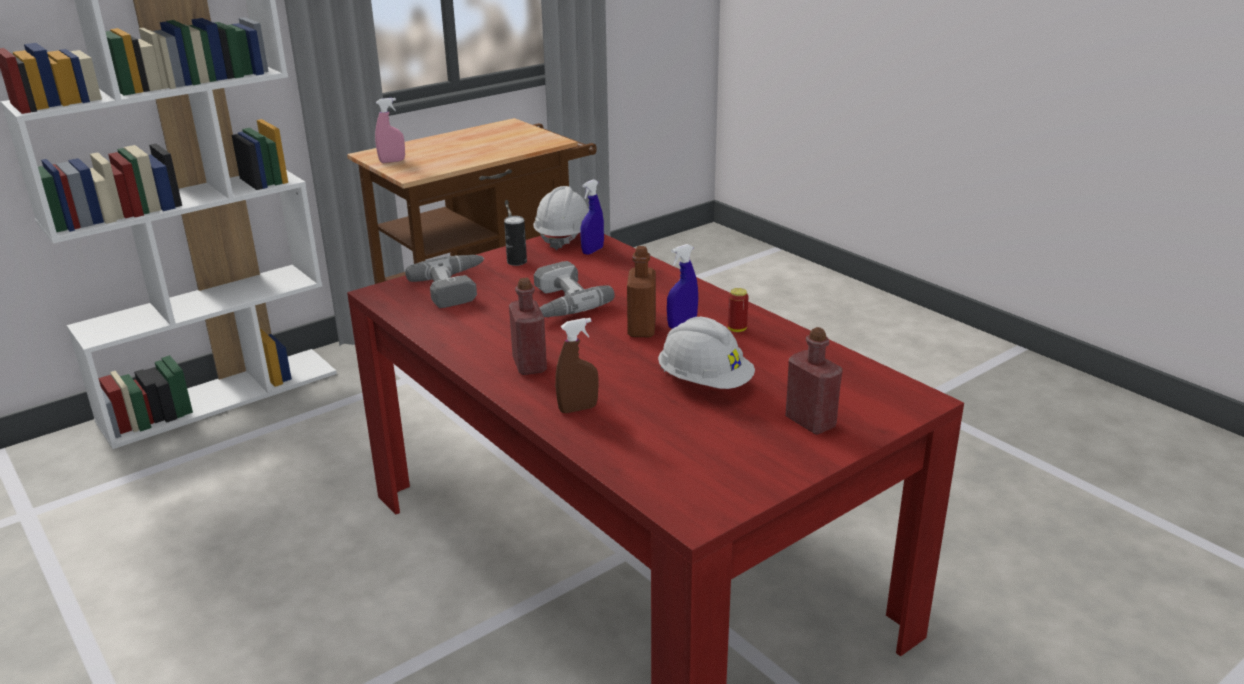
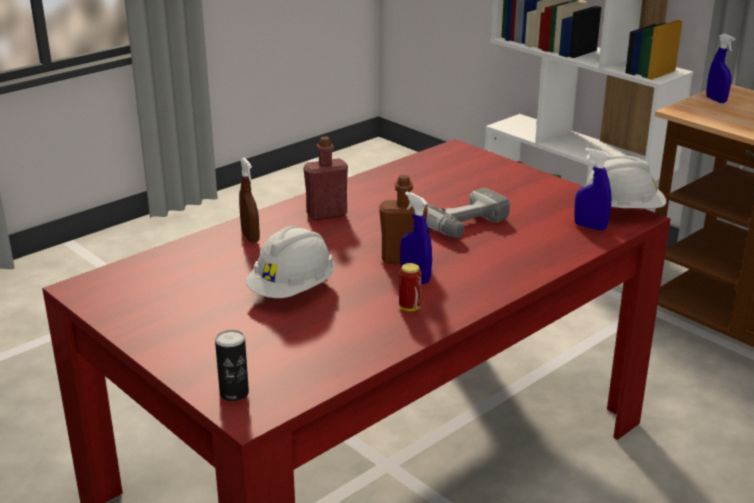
camera: 85 degrees right, 0 degrees up
(392, 161) = (716, 100): pink spray bottle -> blue spray bottle
(457, 287) = (475, 175): power drill -> none
(517, 262) = (543, 194): can -> can (234, 393)
(810, 422) = (212, 343): red bottle -> none

